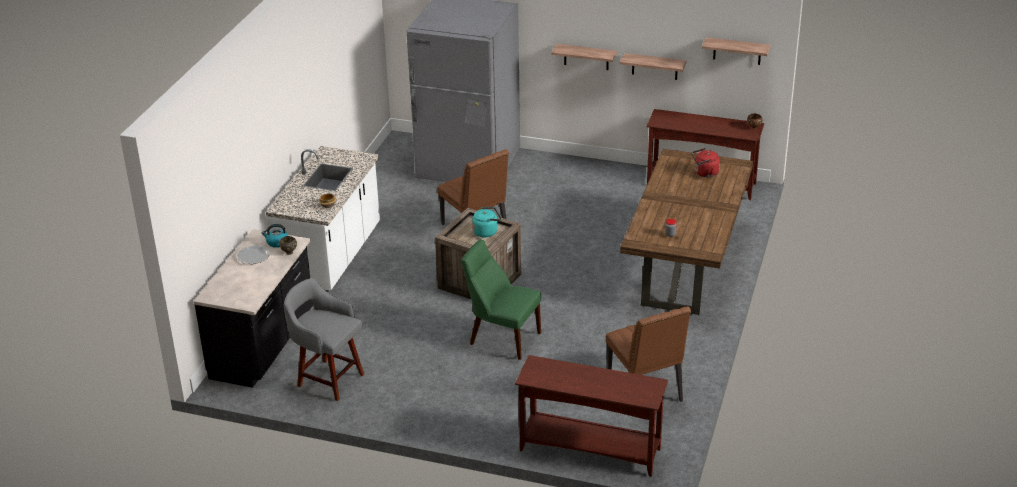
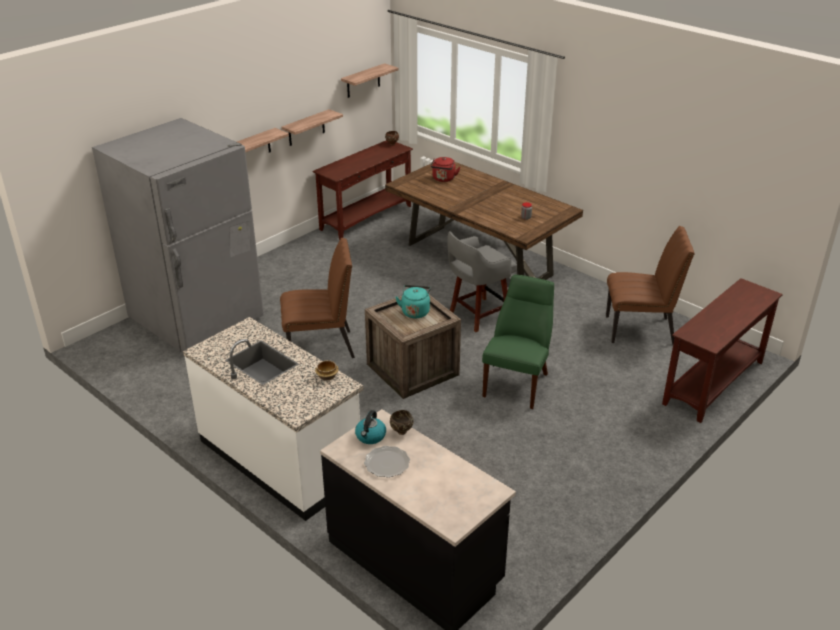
camera: 65 degrees left, 0 degrees up
(328, 379) = (516, 523): grey stool -> grey stool (477, 316)
(502, 338) = (517, 383): green chair -> green chair turned 150 degrees clockwise

